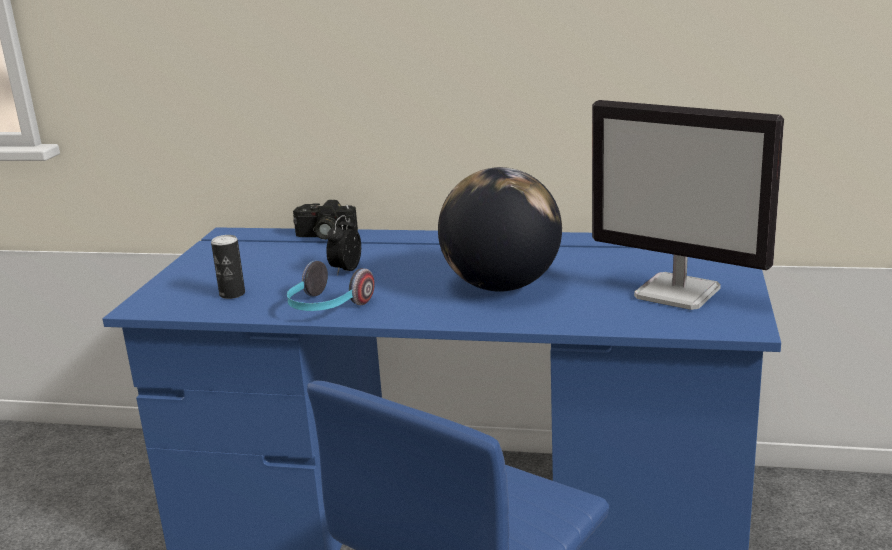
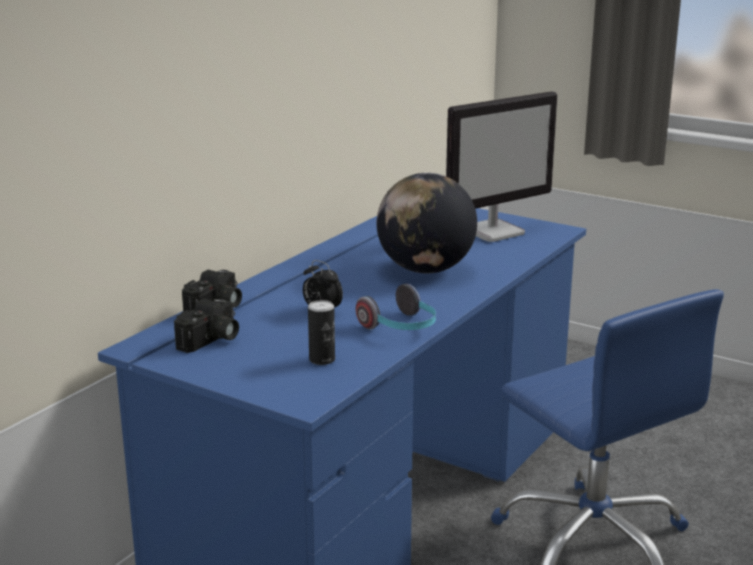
camera: 70 degrees left, 0 degrees up
(254, 251) = (211, 341): none -> camera

